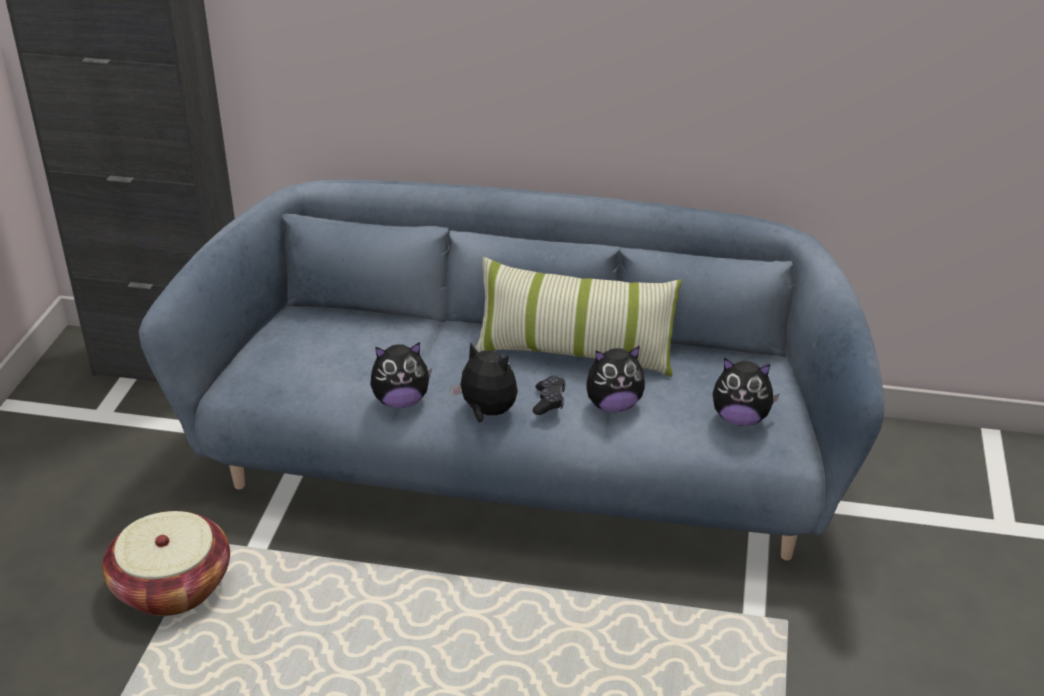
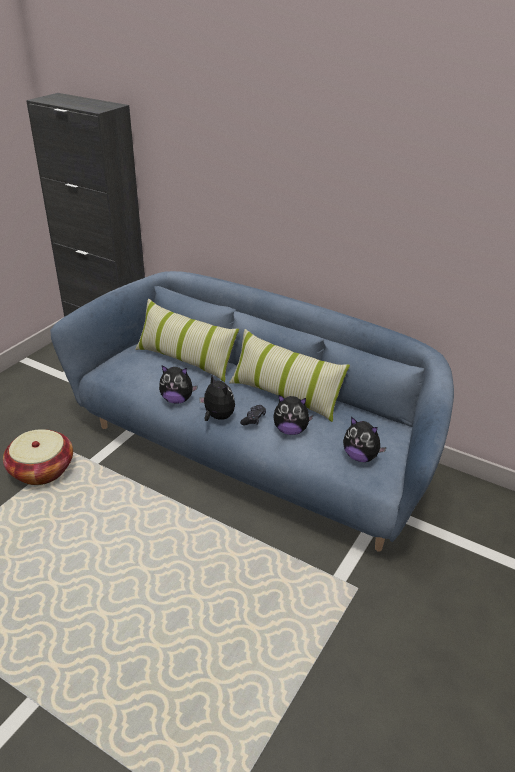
camera: 20 degrees right, 0 degrees up
(375, 332) = (185, 359): none -> pillow

